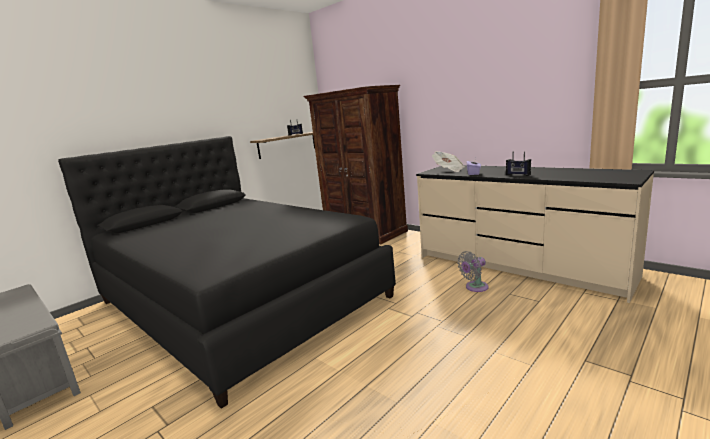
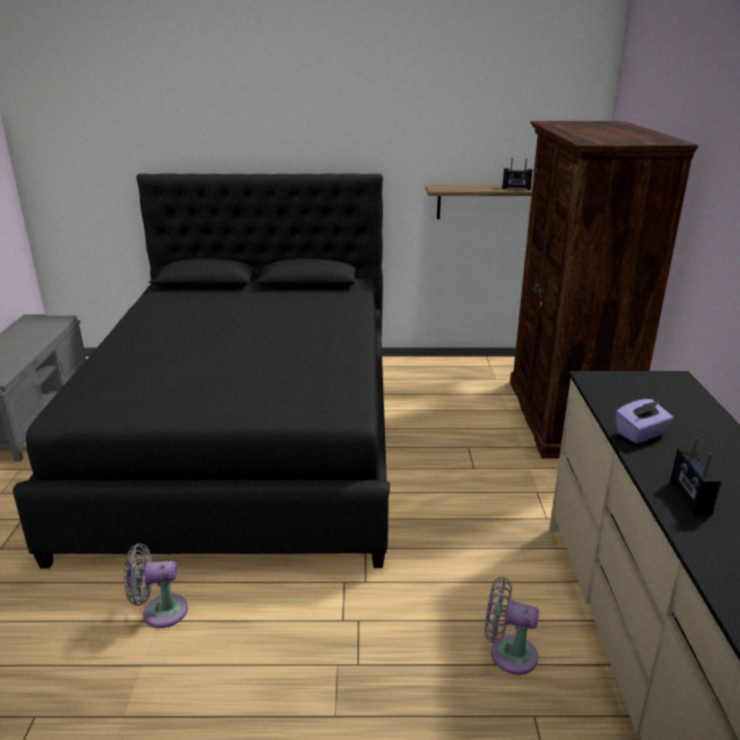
camera: 45 degrees right, 10 degrees up
(333, 368) = (160, 611): none -> grey fan
(448, 170) = (641, 393): newspaper -> none

